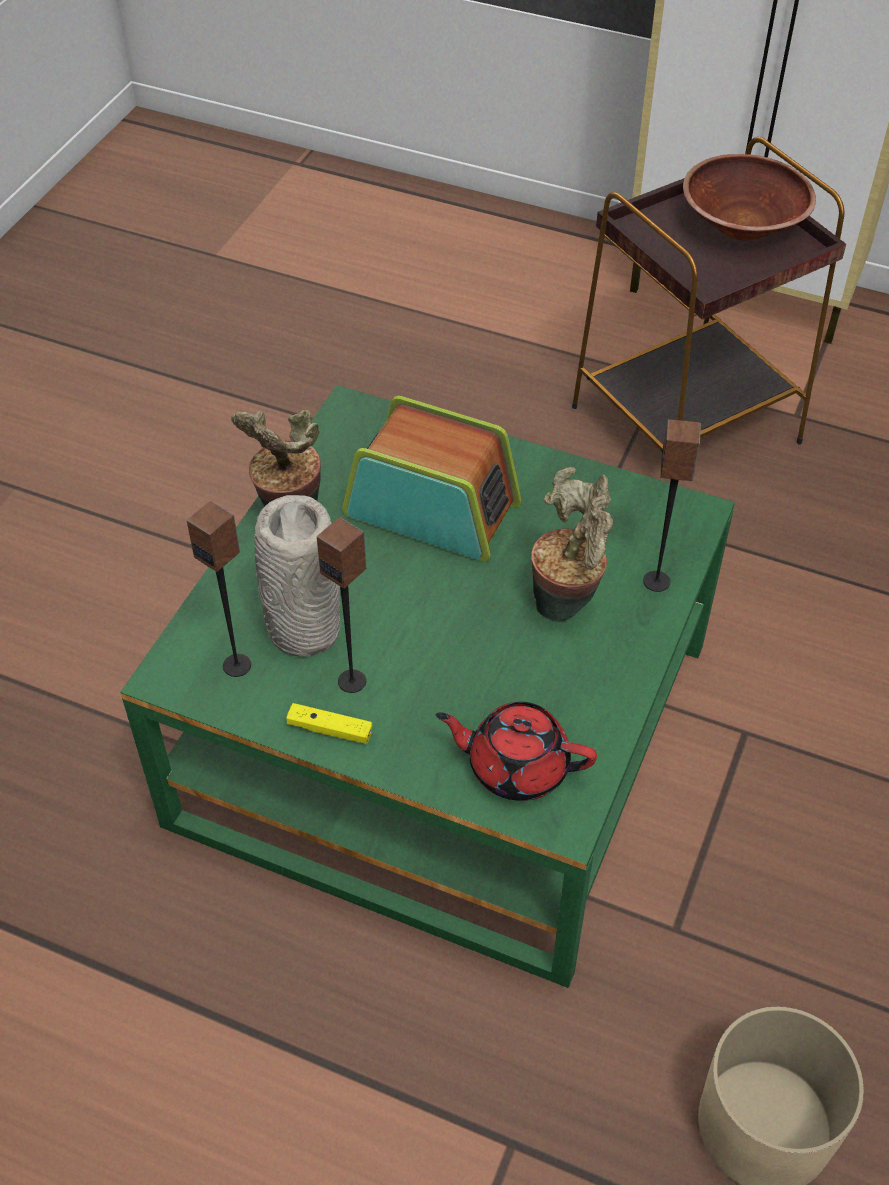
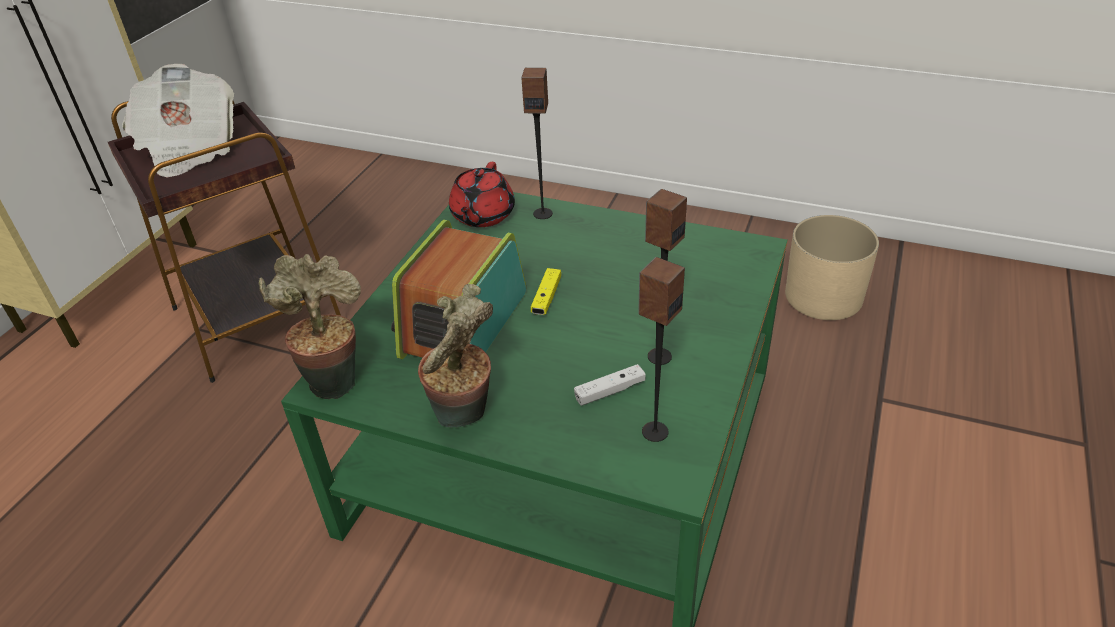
camera: 90 degrees left, 10 degrees down
(303, 632) = (610, 391): grey vase -> white game controller
(330, 730) = (711, 365): yellow game controller -> yellow game controller (546, 298)
(516, 766) = (719, 269): red teapot -> red teapot (482, 216)
(567, 603) = (566, 251): potted plant -> potted plant (333, 379)
(741, 225) = (189, 147): brown bowl -> newspaper

